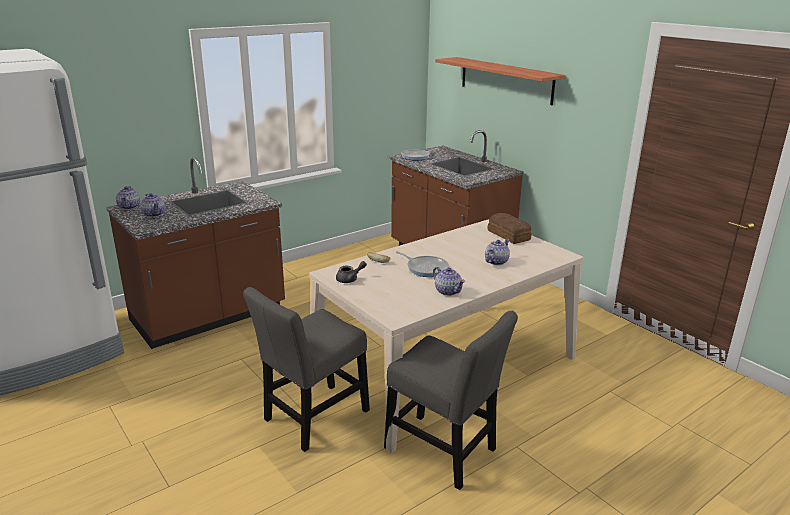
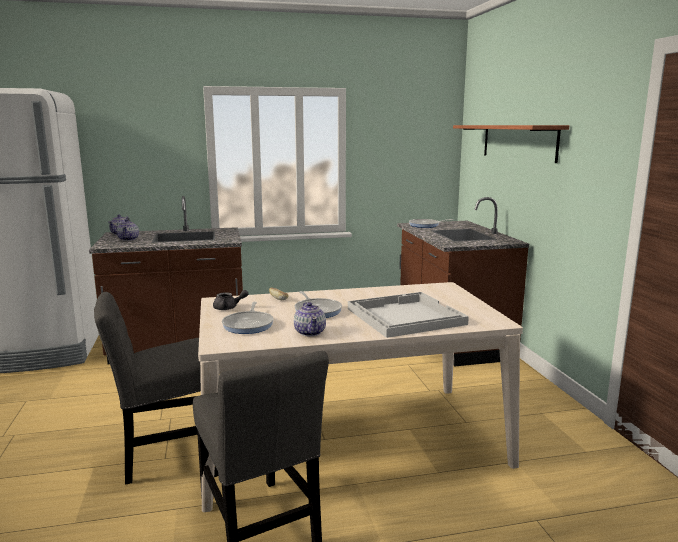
camera: 25 degrees right, 10 degrees down
(391, 293) = (249, 325): none -> frying pan
(496, 262) = (404, 316): teapot -> white tray
(508, 235) = (453, 297): bread -> none

